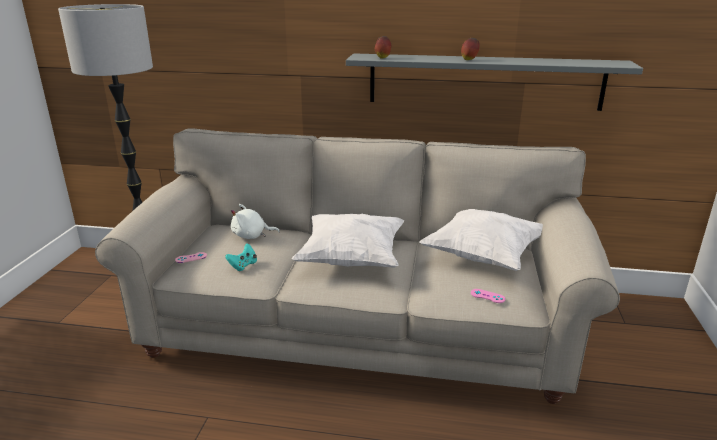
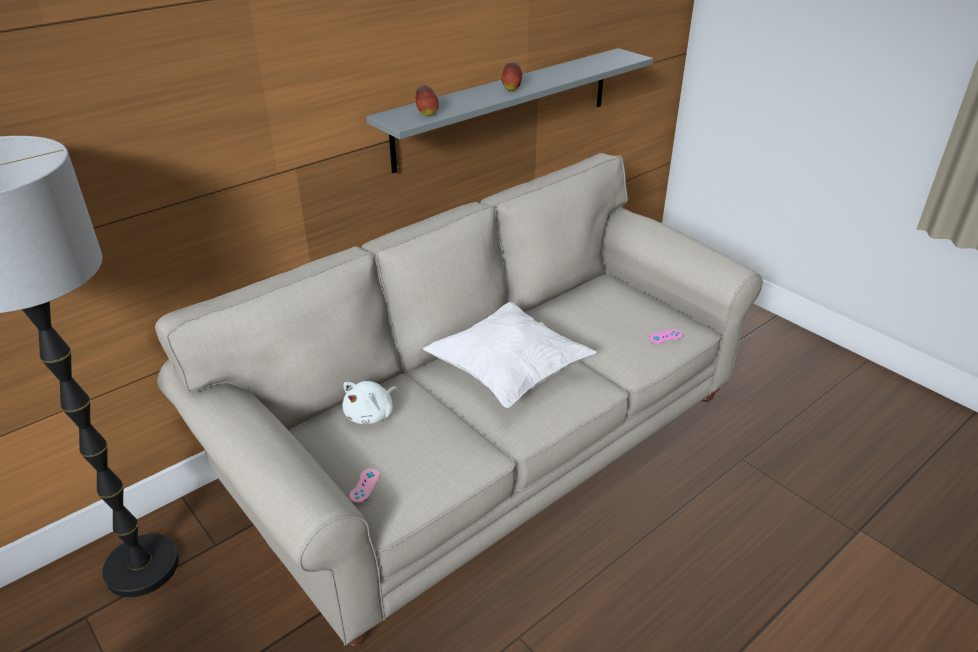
camera: 50 degrees left, 10 degrees up
(243, 265) = (438, 451): turquoise game controller -> none
(483, 256) = (600, 301): white pillow -> none

